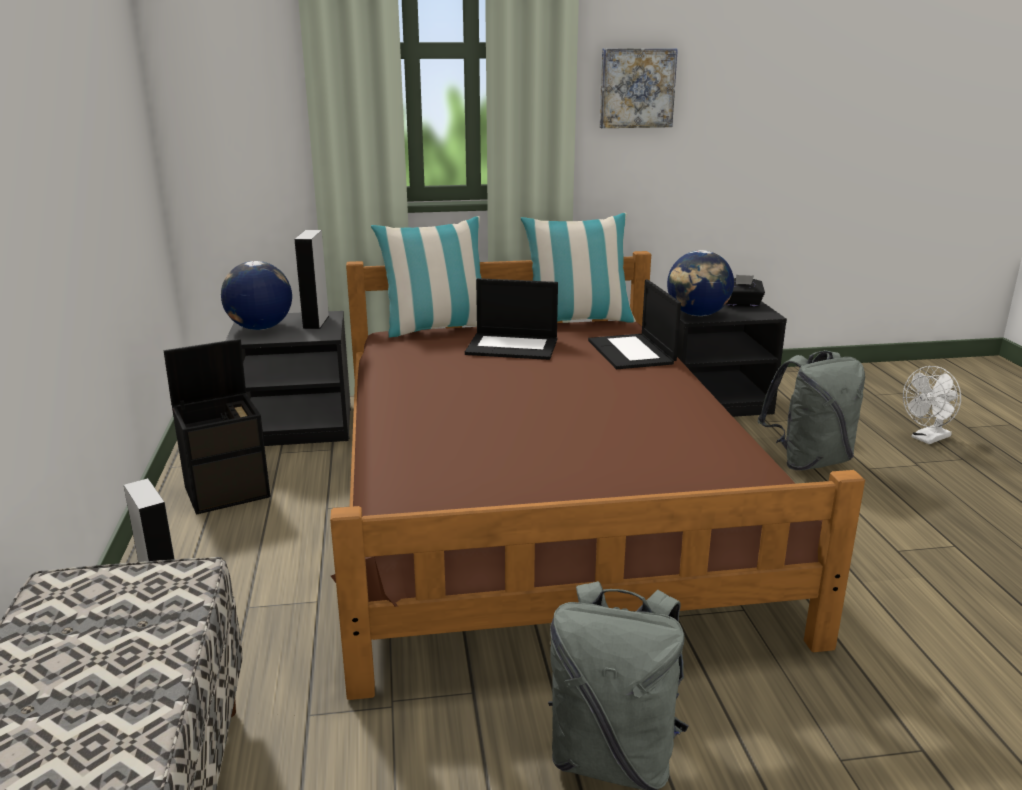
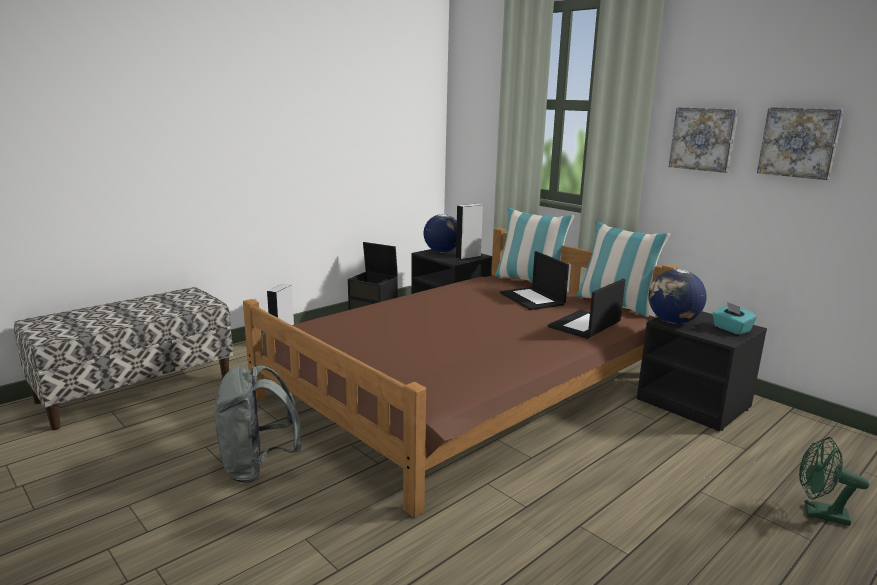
camera: 55 degrees right, 5 degrees down
(741, 83) = (799, 142): none -> picture
(741, 304) = (731, 329): black tissue box -> turquoise tissue box
(808, 461) = (665, 462): grey backpack -> none
(927, 439) = (818, 513): white fan -> green fan

